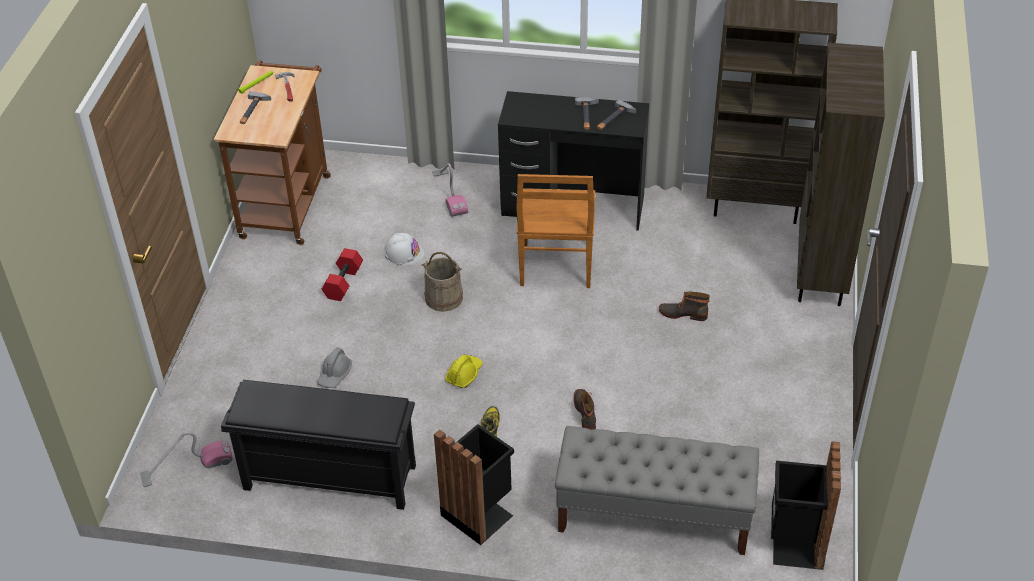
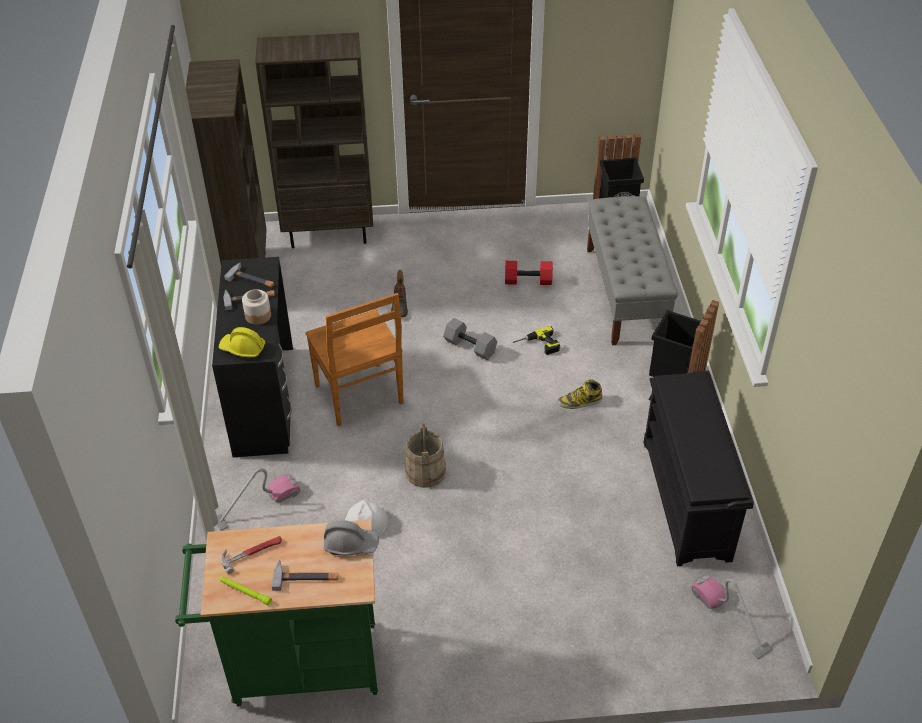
camera: 105 degrees left, 0 degrees up
(287, 201) = (296, 666): brown cart -> green cart
(335, 374) = (560, 532): grey hard hat -> grey hard hat (351, 544)
(344, 283) = (427, 563): red dumbbell -> red dumbbell (528, 280)
(464, 374) = (523, 433): yellow hard hat -> yellow hard hat (242, 349)
(556, 267) = (360, 396): brown chair -> brown chair turned 75 degrees clockwise
(560, 119) = (258, 316): none -> jar
(586, 413) = (537, 346): boot -> power drill
(601, 358) = (471, 346): none -> grey dumbbell

